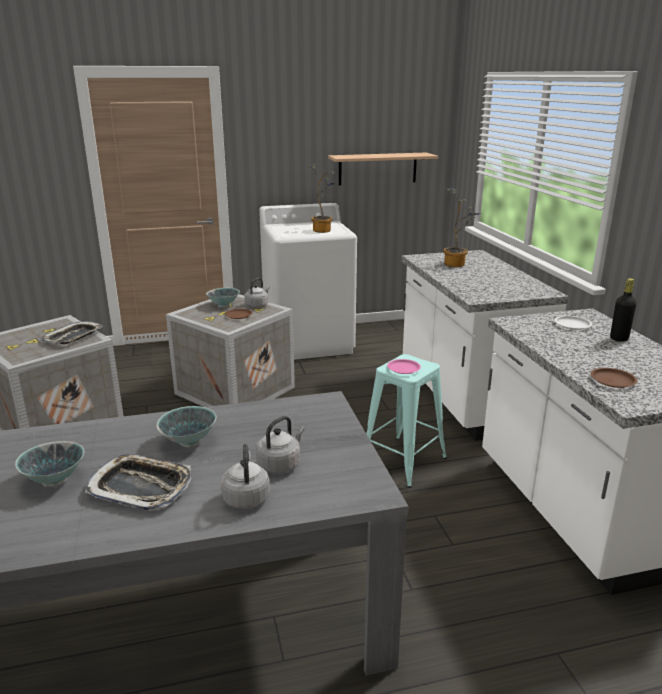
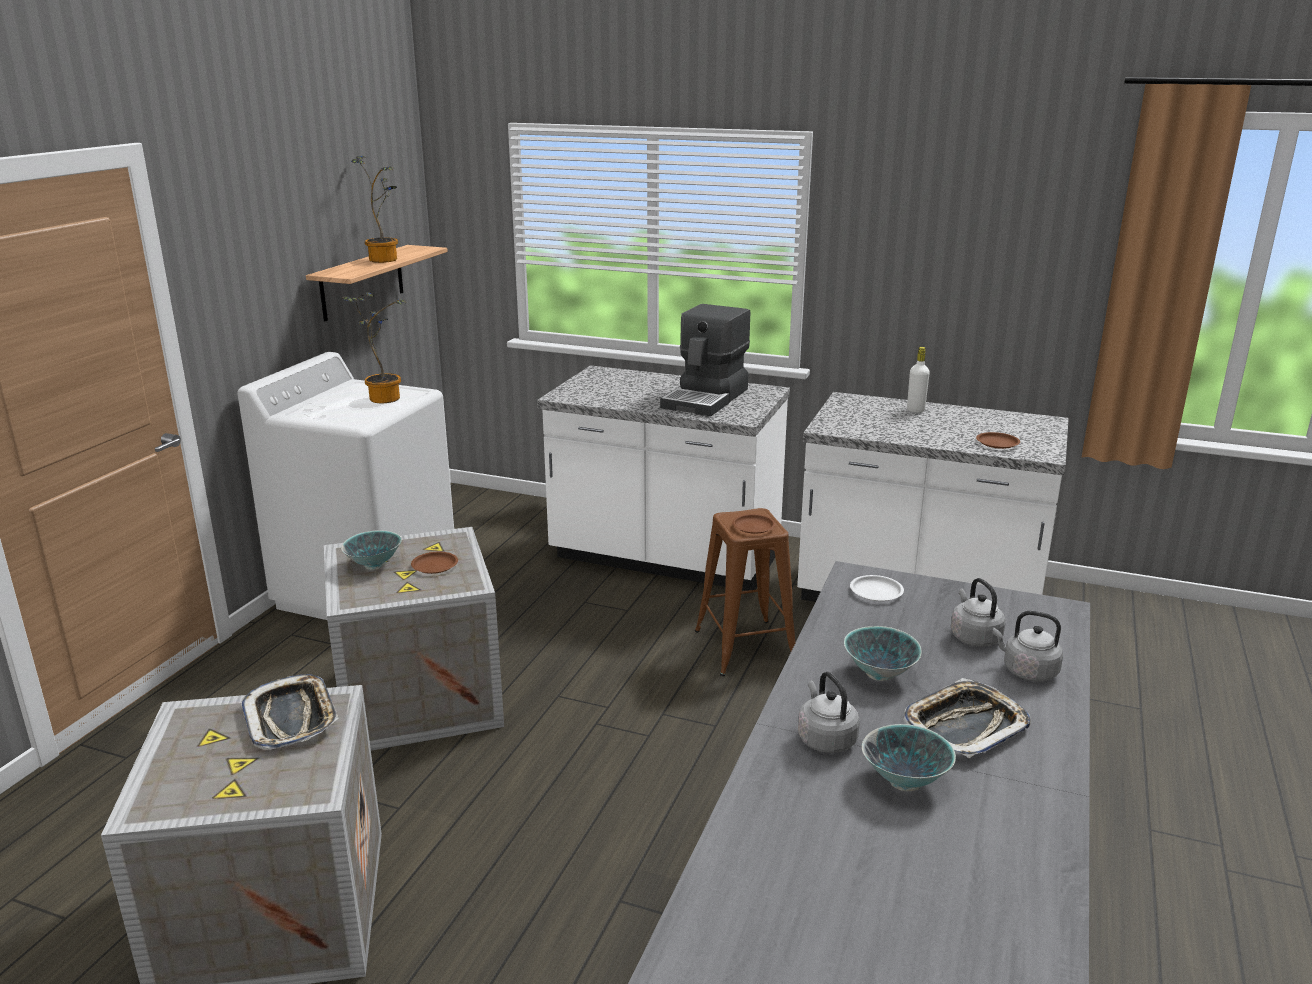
camera: 55 degrees left, 0 degrees up
(257, 305) = (418, 543): grey kettle -> grey kettle (825, 739)
(403, 368) = (753, 527): pink plate -> brown plate
(403, 461) = (745, 647): turquoise stool -> brown stool
(457, 264) = (621, 389): potted plant -> potted plant (385, 259)
(490, 283) = (707, 398): none -> coffee machine
(572, 325) = (865, 412): white plate -> white plate (876, 592)
(619, 338) = (915, 410): black bottle -> white bottle

